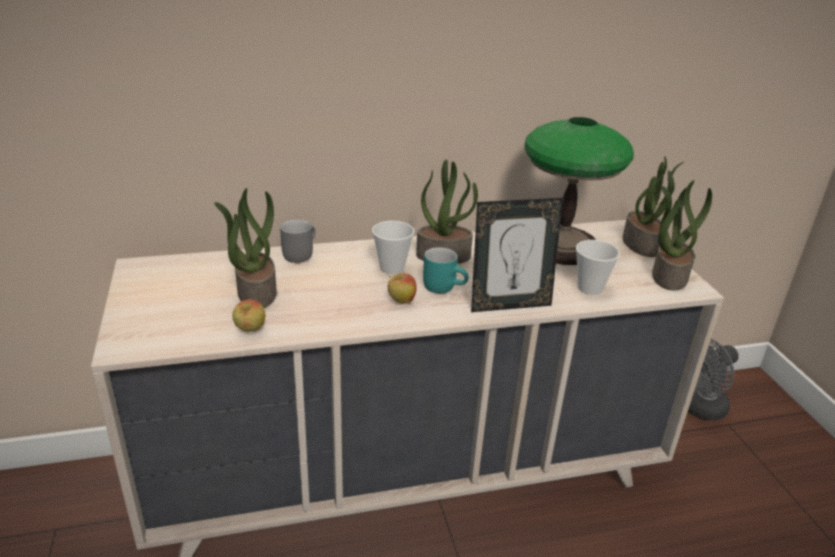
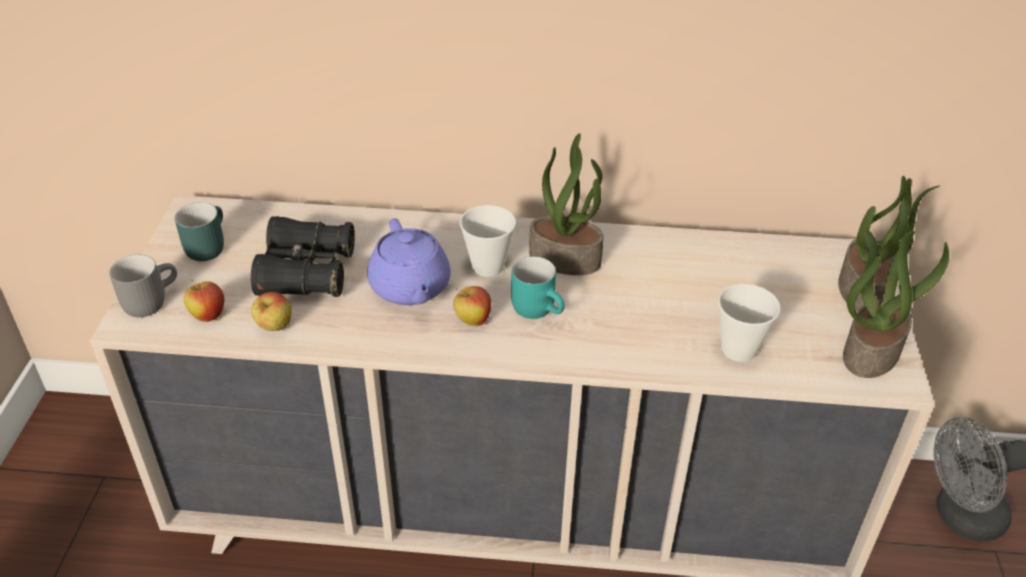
camera: 20 degrees right, 10 degrees up
(161, 287) = (206, 246): none -> turquoise mug
(189, 331) = (208, 315): none -> apple
(256, 292) = (306, 273): potted plant -> black binoculars
(299, 254) = (384, 223): grey mug -> grey mug (149, 300)
(343, 289) = (410, 288): none -> purple teapot
(509, 305) = (609, 354): picture frame -> none
(562, 247) = (740, 272): table lamp -> none

